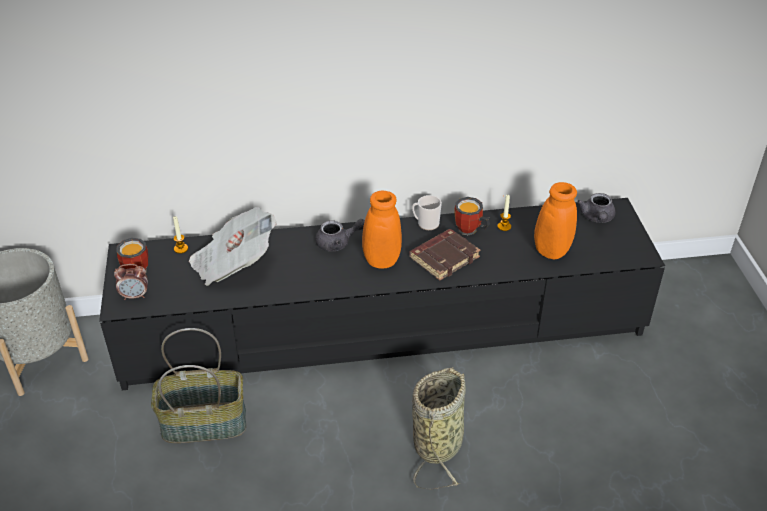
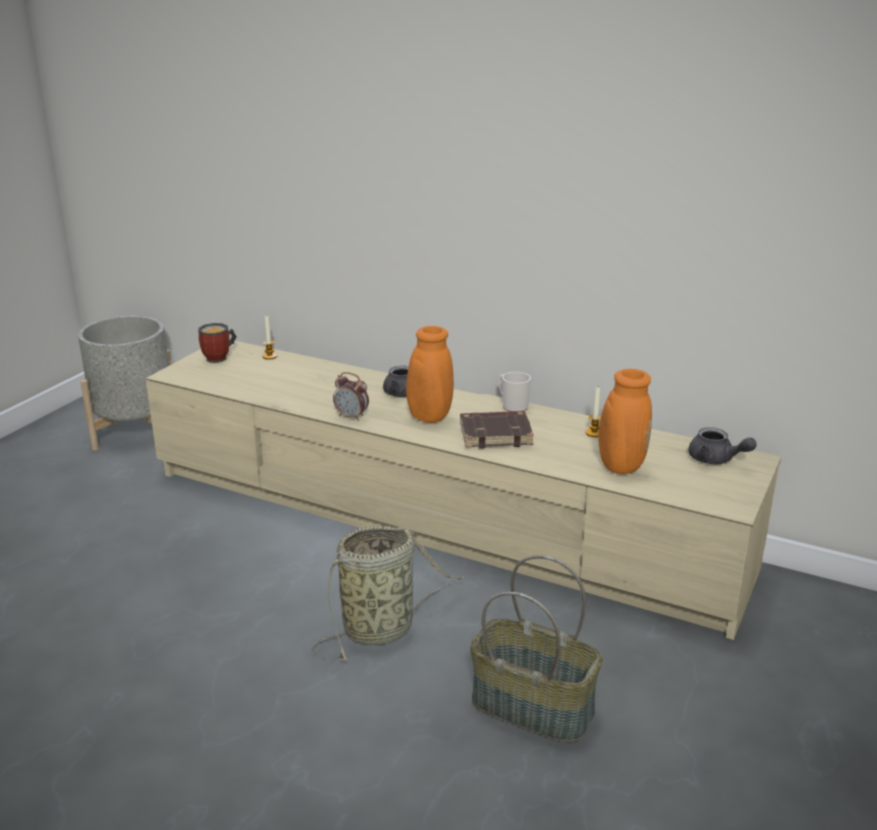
camera: 35 degrees right, 15 degrees down
(135, 296) = (193, 372): alarm clock -> alarm clock (352, 417)
(205, 422) = (198, 522): basket -> basket (534, 706)
(233, 263) = (297, 378): newspaper -> none
(383, 328) = (439, 519): black tv stand -> beige tv stand
(470, 231) = (551, 425): mug -> none
(597, 218) = (716, 460): grey teapot -> grey teapot turned 90 degrees counterclockwise

